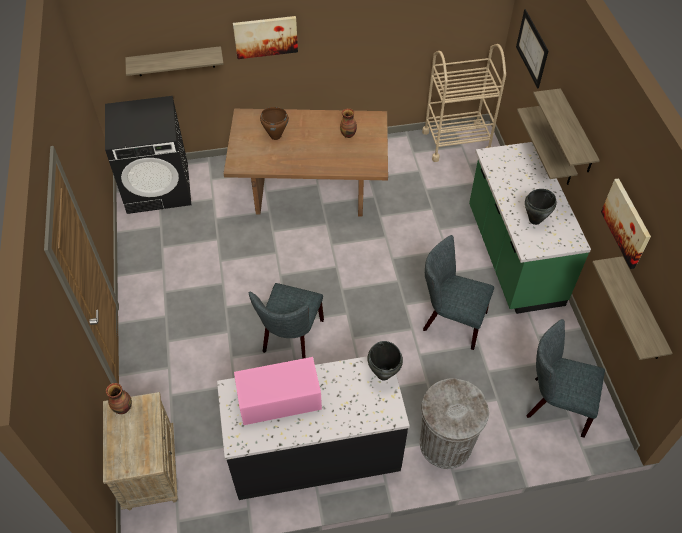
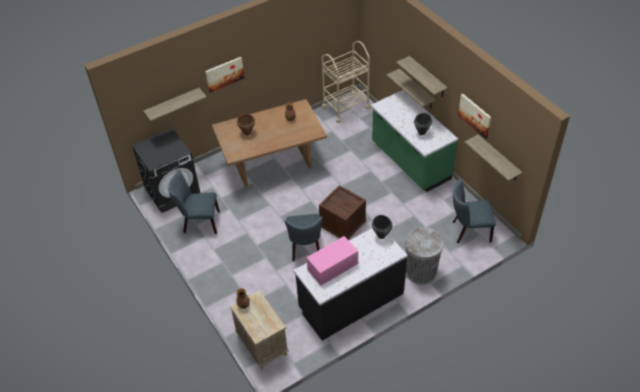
camera: 20 degrees left, 5 degrees down
(364, 319) = (342, 224): none -> crate
(450, 320) = (392, 208): grey chair -> grey chair (198, 222)
(532, 48) = (382, 38): picture -> none

